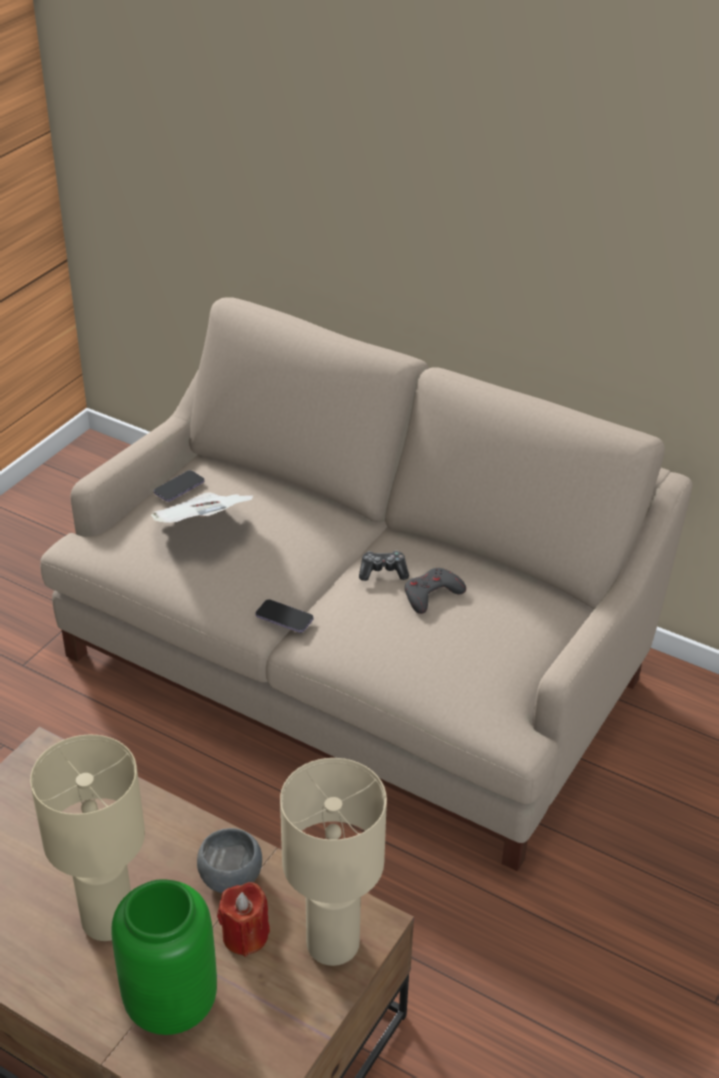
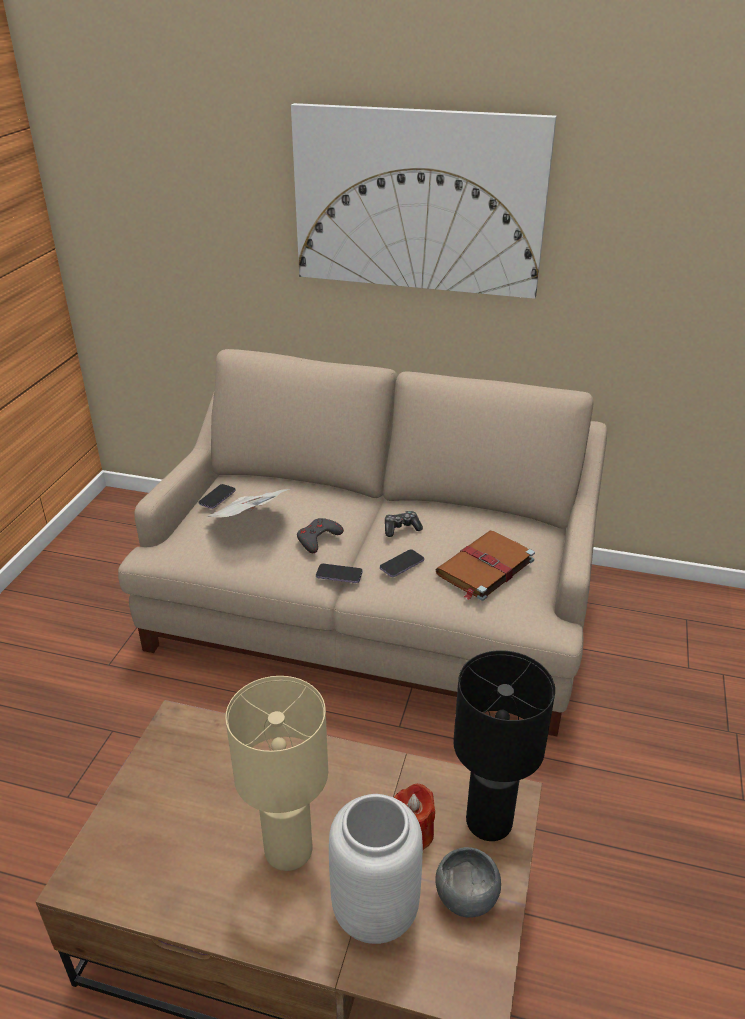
camera: 15 degrees left, 5 degrees down
(169, 1003) = (373, 911): green vase -> grey vase
(231, 876) = (379, 785): grey bowl -> grey bowl (466, 895)
(331, 943) = (487, 822): beige table lamp -> black table lamp
(361, 620) = (402, 564): none -> phone
(431, 594) = (445, 537): grey game controller -> grey game controller (318, 538)
(460, 645) = (484, 568): none -> brown book
(473, 154) = (418, 201): none -> picture

